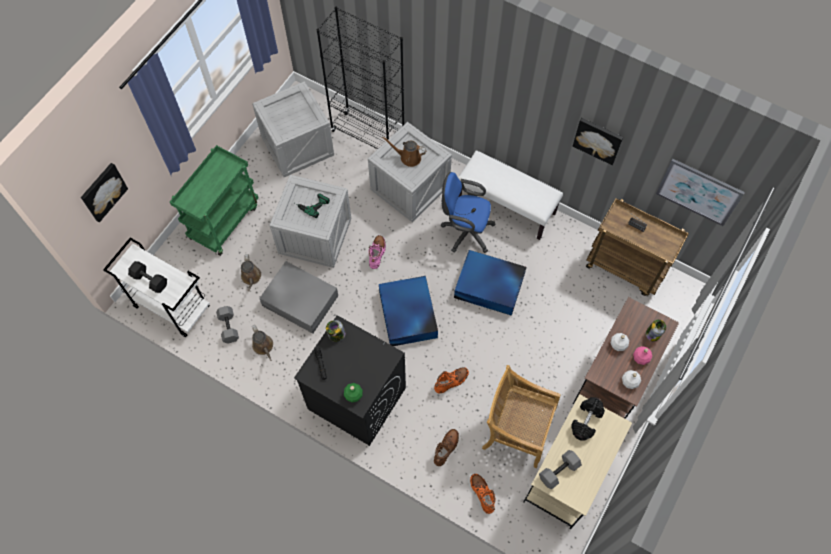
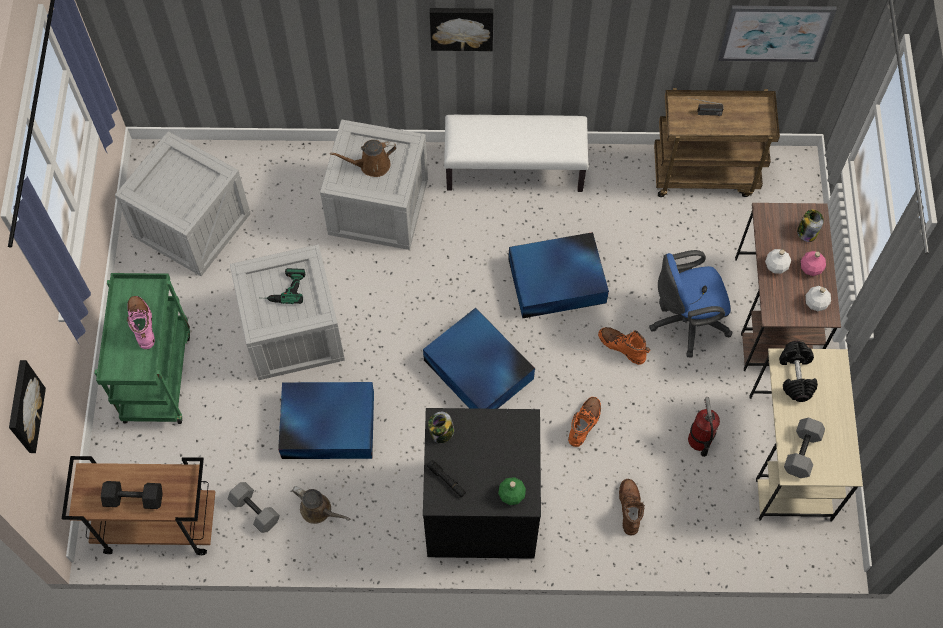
camera: 30 degrees left, 0 degrees up
(171, 306) = (157, 526): white cart -> brown cart
(251, 278) = (243, 430): brown watering can -> none
(299, 300) = (326, 425): grey storage box -> blue storage box
(368, 136) = (280, 166): black bookcase -> none
(377, 253) = (390, 312): pink boot -> pink boot (142, 324)
(465, 231) = (484, 227): blue office chair -> blue office chair (685, 321)
(482, 494) = (706, 538): orange boot -> orange boot (622, 347)
(516, 431) = (699, 440): beige chair -> fire extinguisher
(598, 140) = (624, 25): picture -> picture (461, 27)

